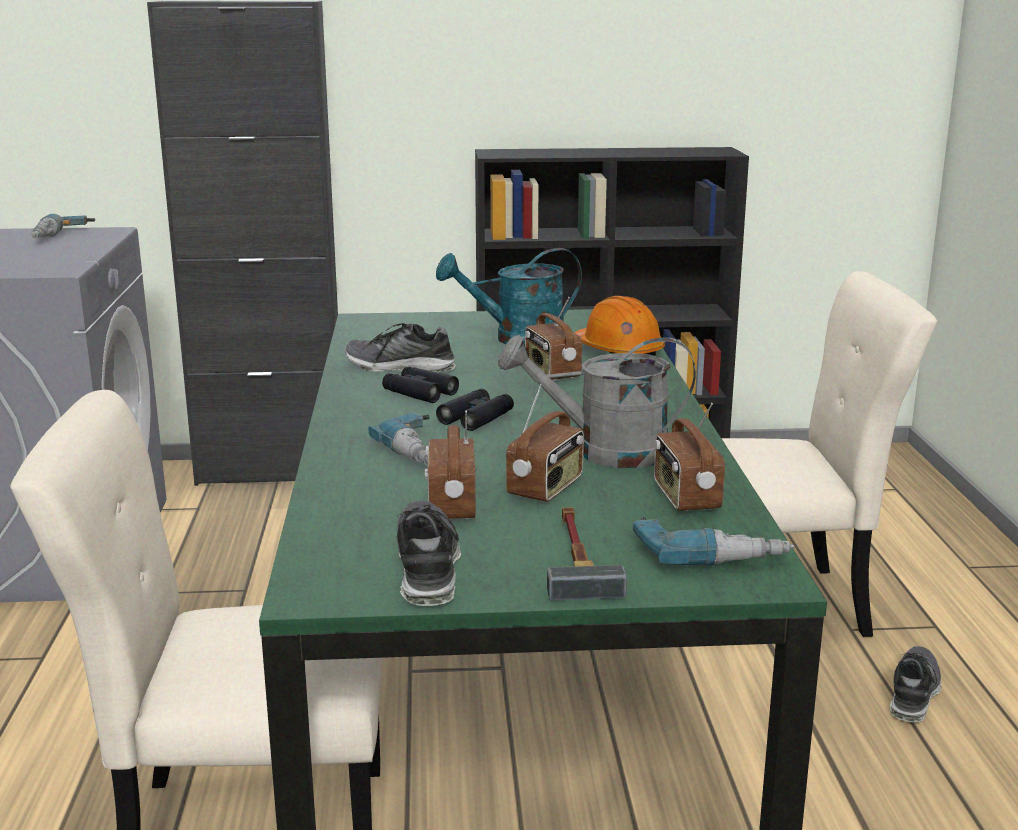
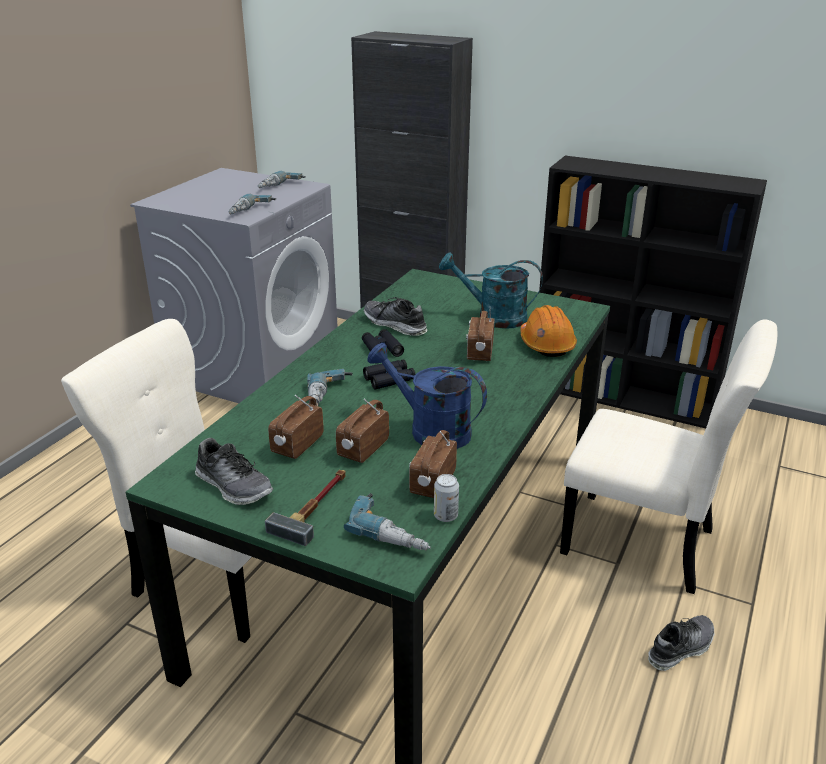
camera: 30 degrees right, 10 degrees up
(58, 263) = (252, 211): none -> power drill
(426, 568) = (234, 486): shoe -> shoe turned 105 degrees clockwise
(546, 488) = (362, 448): radio -> radio turned 150 degrees clockwise
(604, 452) = (430, 430): grey watering can -> blue watering can
(749, 522) = (445, 516): none -> can

